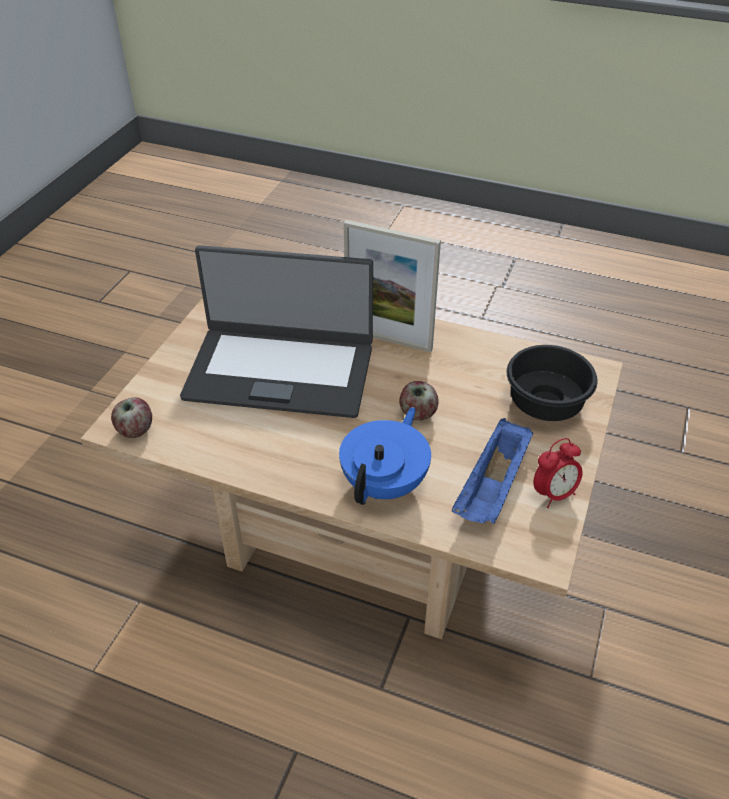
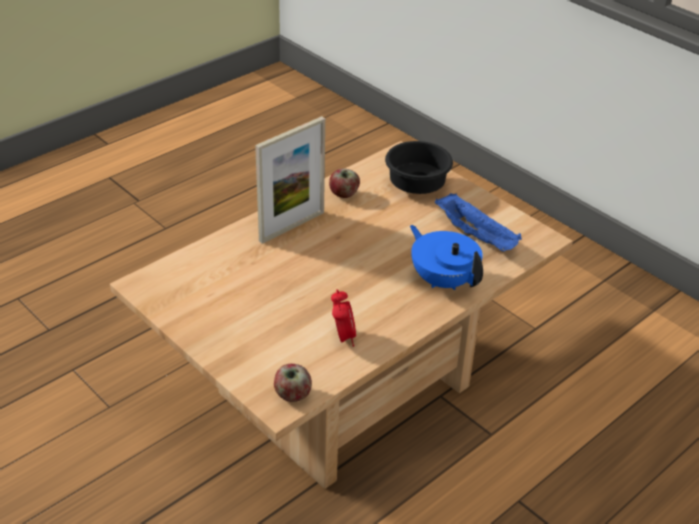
camera: 65 degrees left, 5 degrees down
(280, 371) = (283, 292): laptop -> none
(417, 414) = (385, 242): apple -> apple (344, 194)
(553, 494) = (497, 215): alarm clock -> alarm clock (343, 337)

